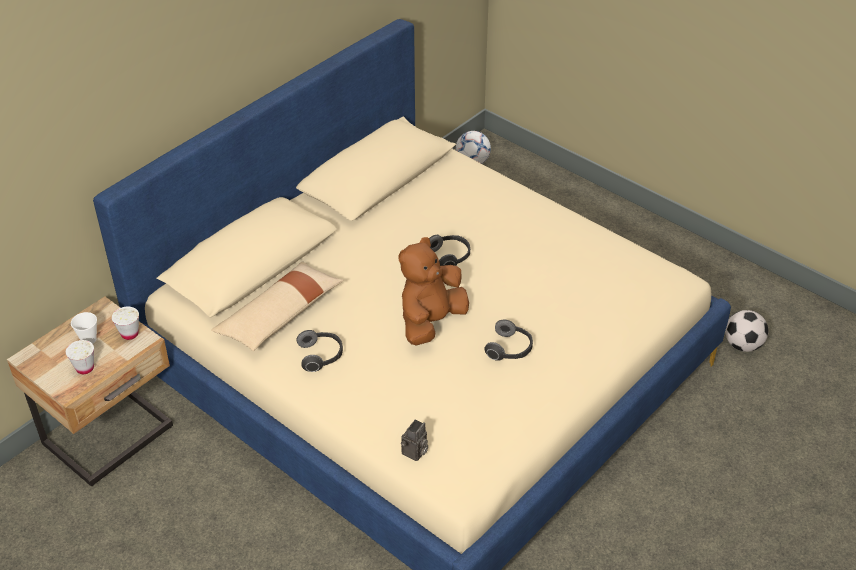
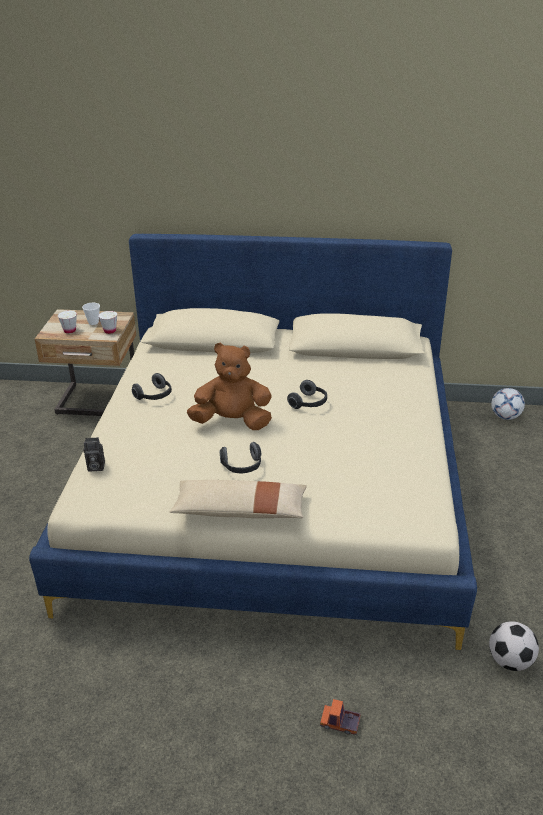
camera: 55 degrees right, 10 degrees down
(280, 315) = (177, 368): beige pillow -> beige pillow (240, 510)
(732, 474) = (340, 723): none -> toy truck

